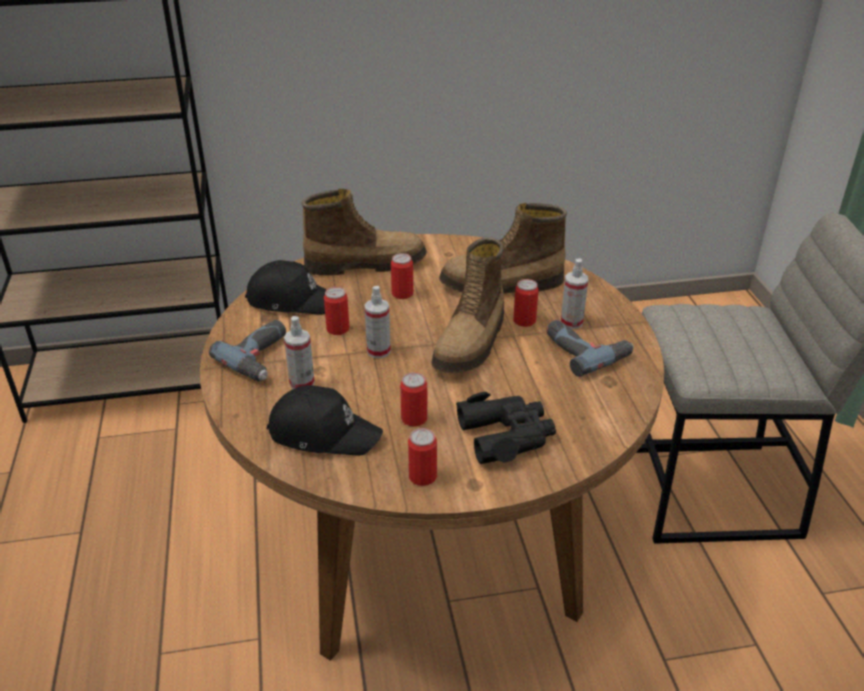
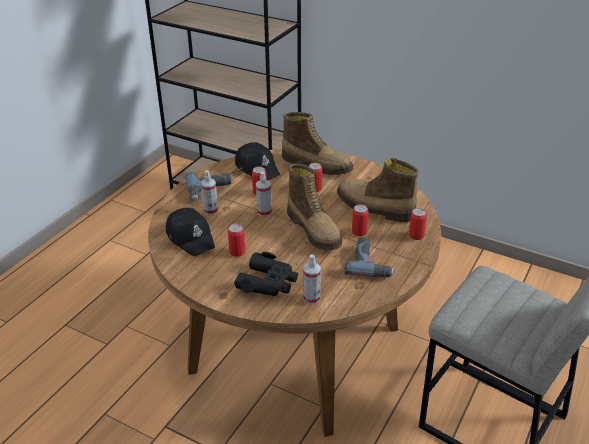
camera: 40 degrees right, 0 degrees up
(422, 476) = (205, 279): can -> can (416, 235)
(472, 343) = (315, 230): boot -> boot turned 90 degrees counterclockwise
(571, 322) = (384, 245): spray bottle -> spray bottle (311, 298)

